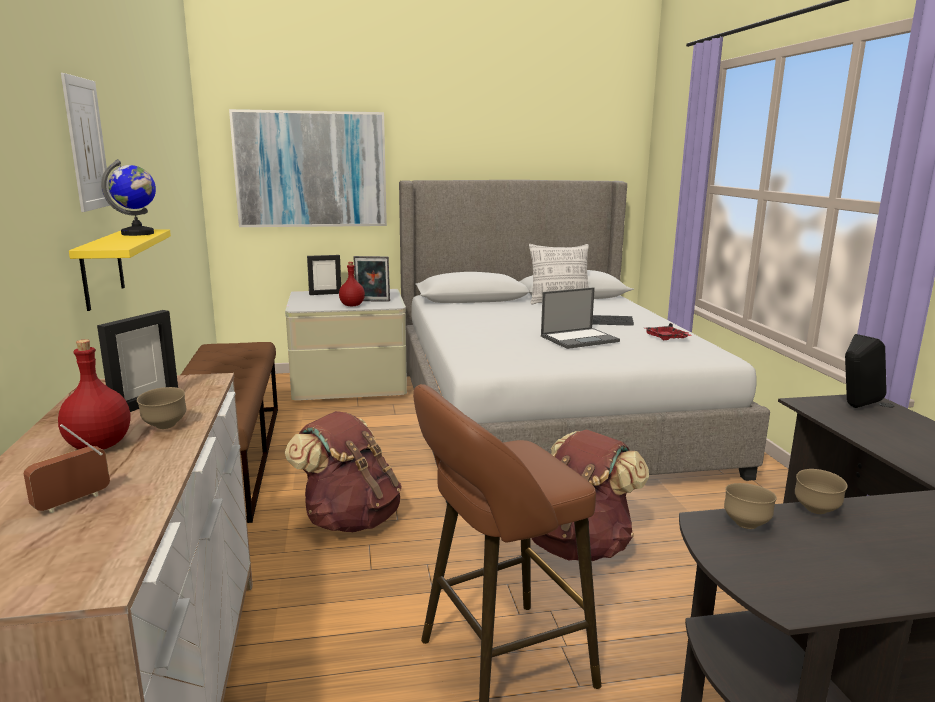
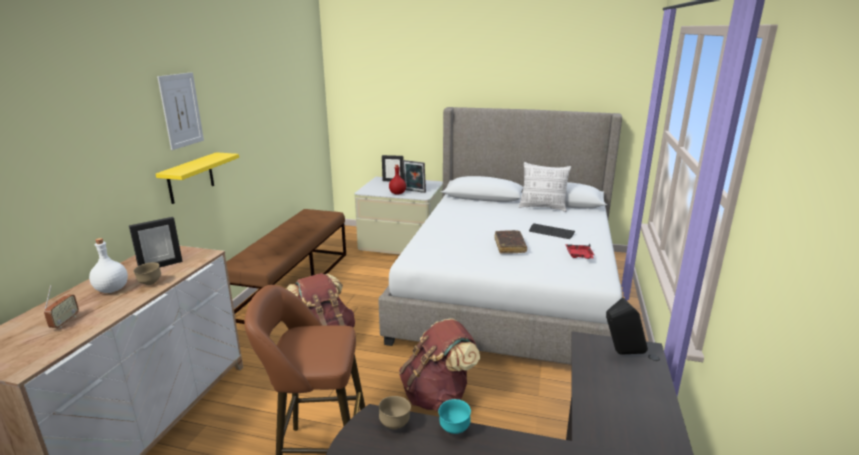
camera: 25 degrees right, 5 degrees up
(73, 502) = (65, 322): radio -> radio turned 120 degrees clockwise
(98, 446) = (111, 290): red bottle -> white bottle
(138, 233) = (214, 158): globe -> none
(311, 169) = (391, 96): picture -> none
(580, 339) = (510, 246): laptop -> brown book
(816, 511) = (454, 429): brown bowl -> turquoise bowl

